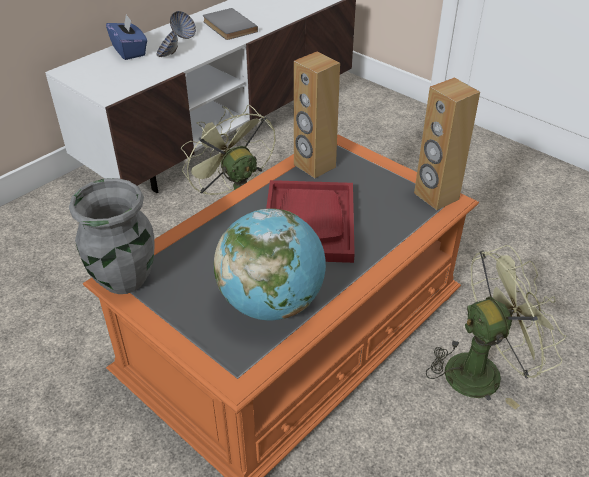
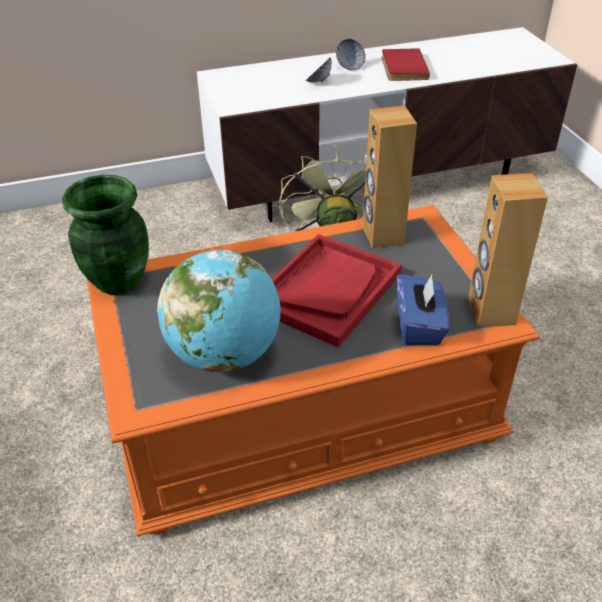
camera: 30 degrees right, 0 degrees up
(123, 280) = (117, 281): grey vase -> green vase
(129, 51) = (286, 69): blue tissue box -> blue tissue box (419, 326)
(228, 27) = (402, 67): grey book -> red book
(482, 370) = (475, 536): green fan -> none

